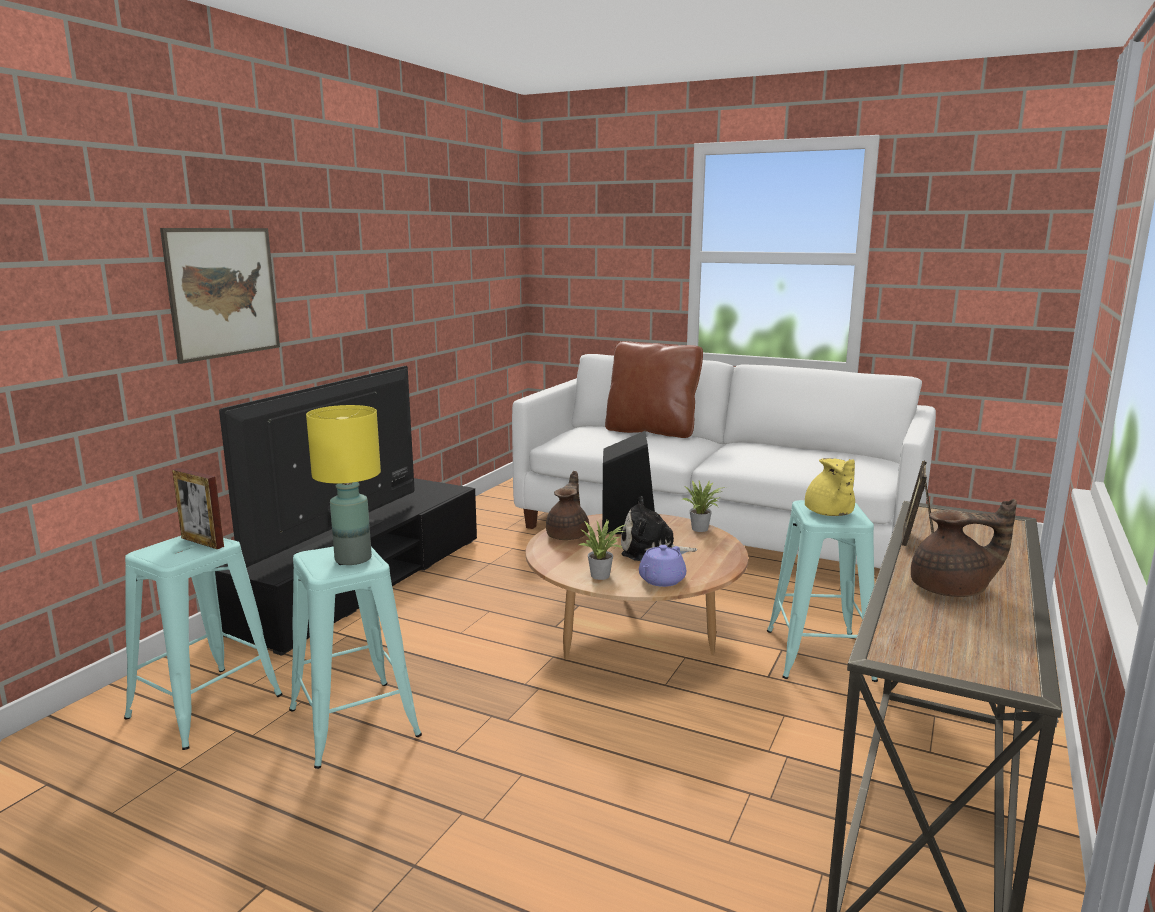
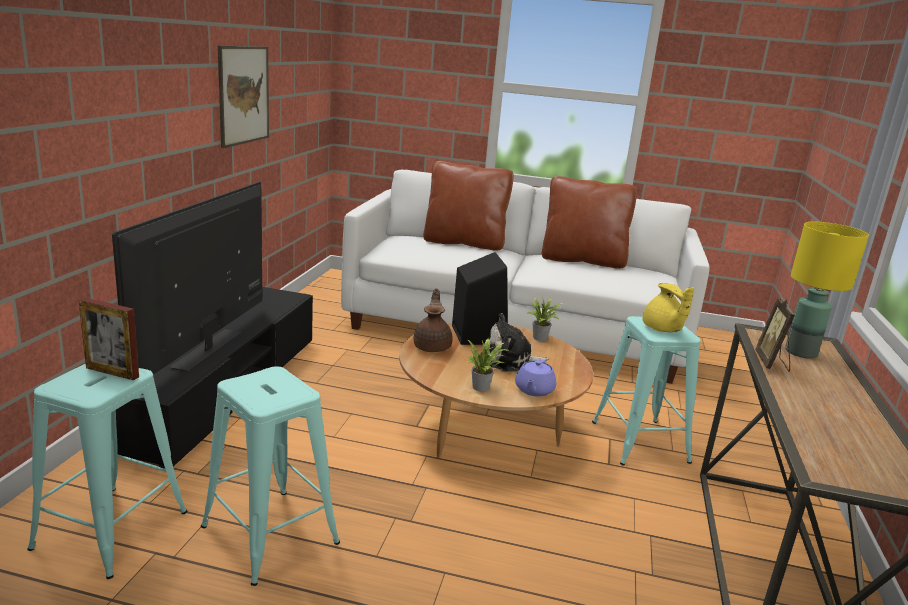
camera: 15 degrees left, 5 degrees up
(223, 292) = (94, 106): picture -> picture (244, 95)
(352, 559) = (280, 387): yellow table lamp -> yellow table lamp (800, 353)
(786, 447) = (582, 260): none -> brown pillow
(952, 590) = (826, 410): brown teapot -> none

